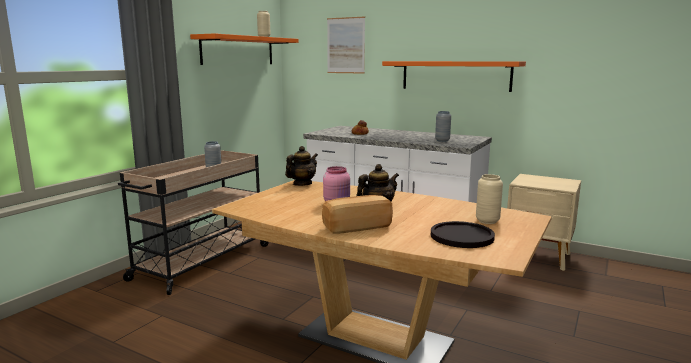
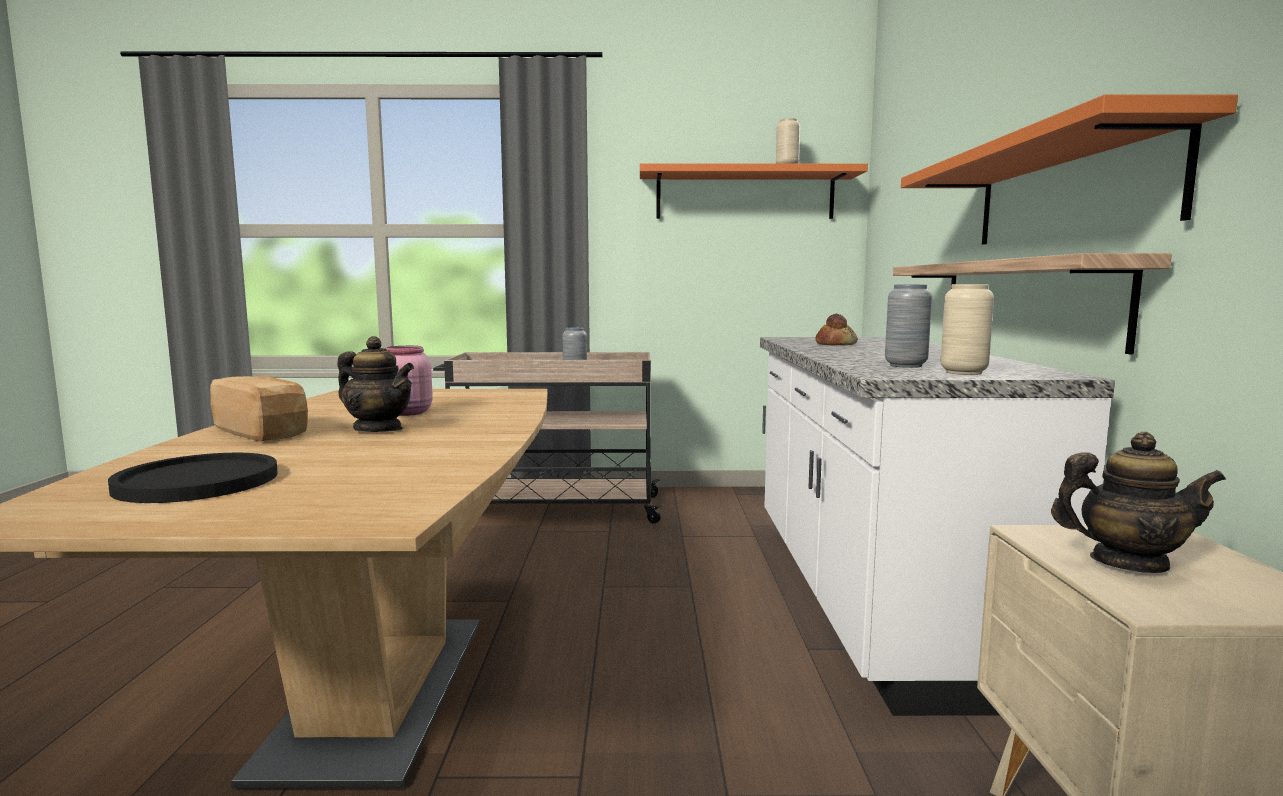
camera: 60 degrees right, 5 degrees down
(302, 184) = (516, 392): teapot -> teapot (1128, 563)
(345, 45) = (923, 161): picture -> none
(433, 111) = (1024, 300): none -> shelf
(487, 221) = (325, 488): beige vase -> beige vase (963, 372)

